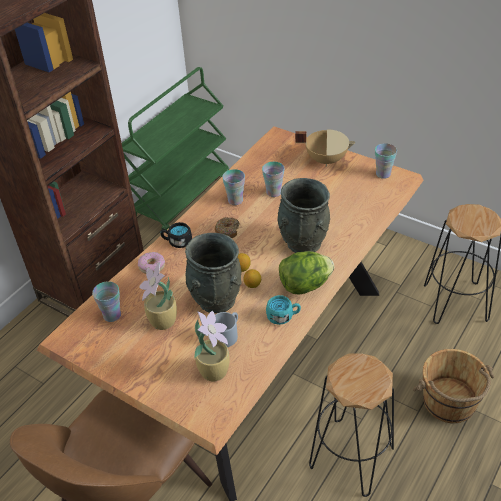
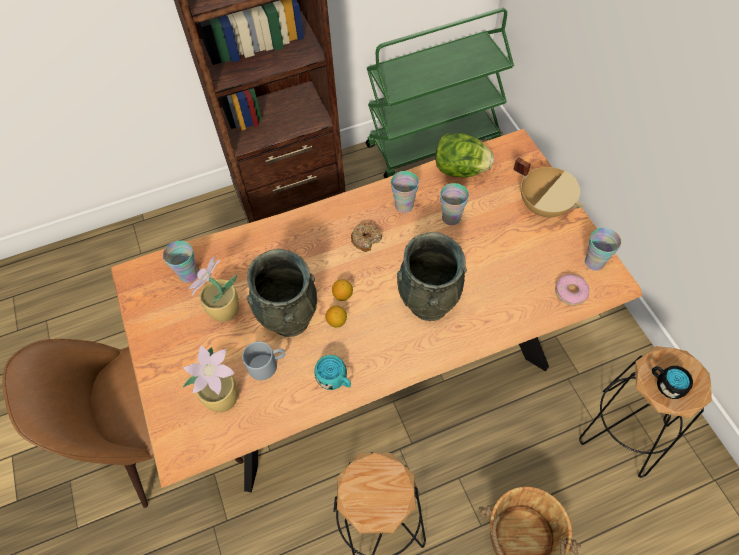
camera: 35 degrees right, 15 degrees up
(151, 266) = (264, 239): donut -> donut (570, 292)
(177, 242) = (309, 224): black mug -> black mug (666, 384)
(305, 285) = (386, 356): lettuce -> lettuce (460, 169)

